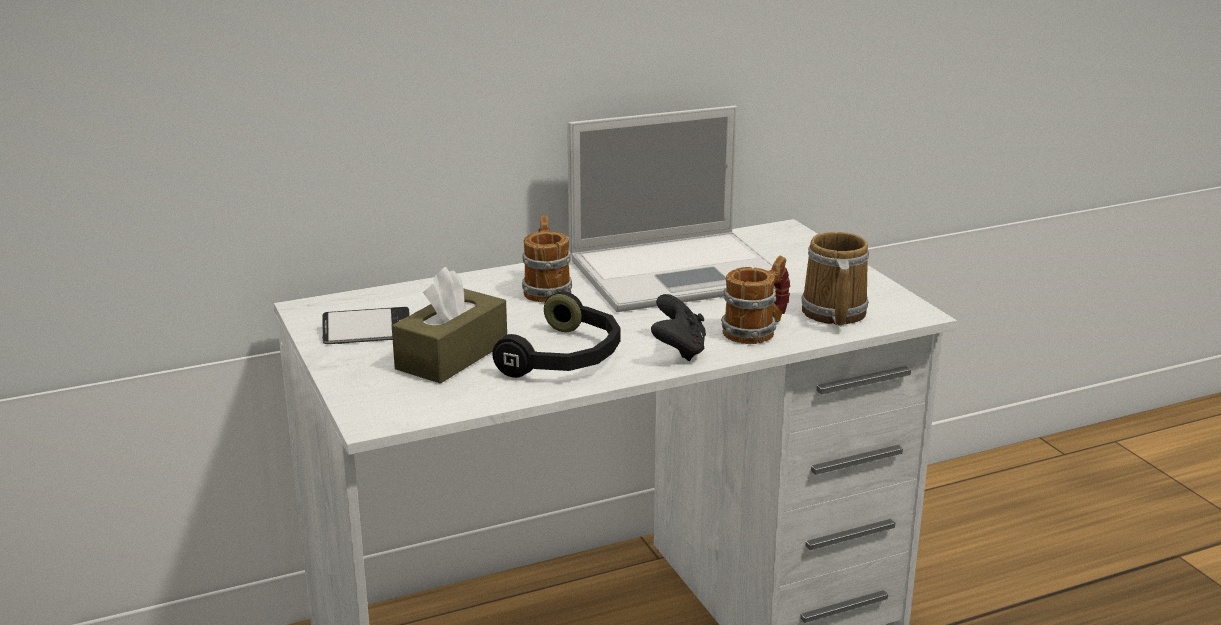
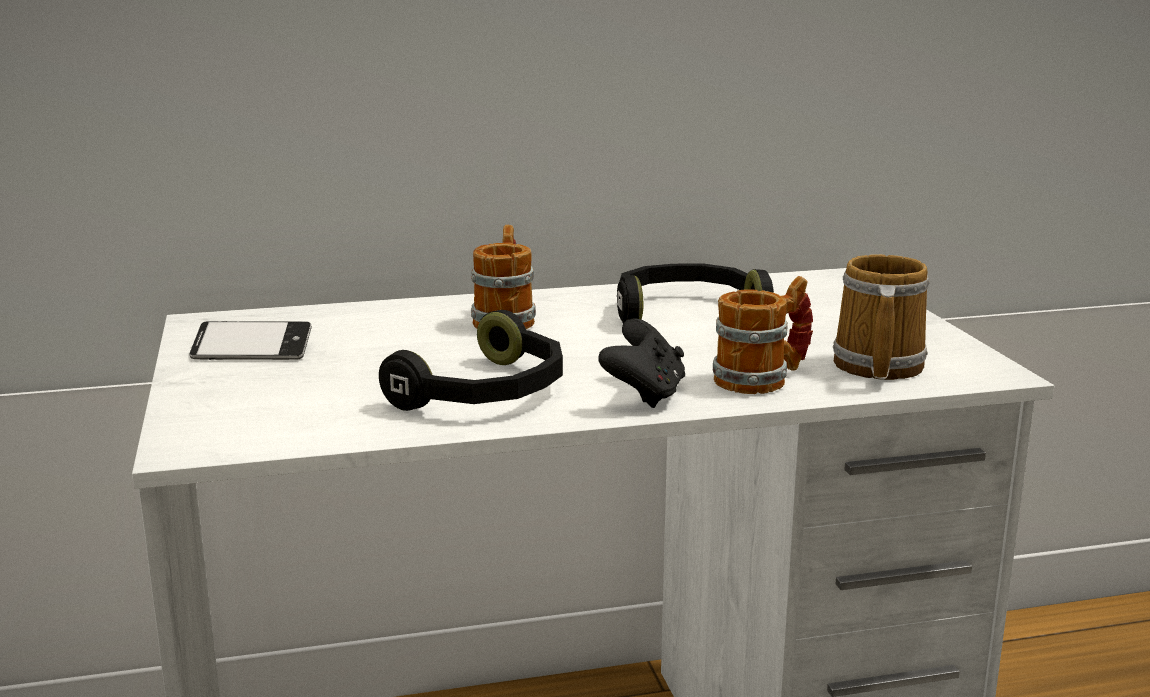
camera: 10 degrees right, 5 degrees down
(452, 355) = (341, 381): brown tissue box -> none
(680, 271) = (685, 311): laptop -> black headphones

